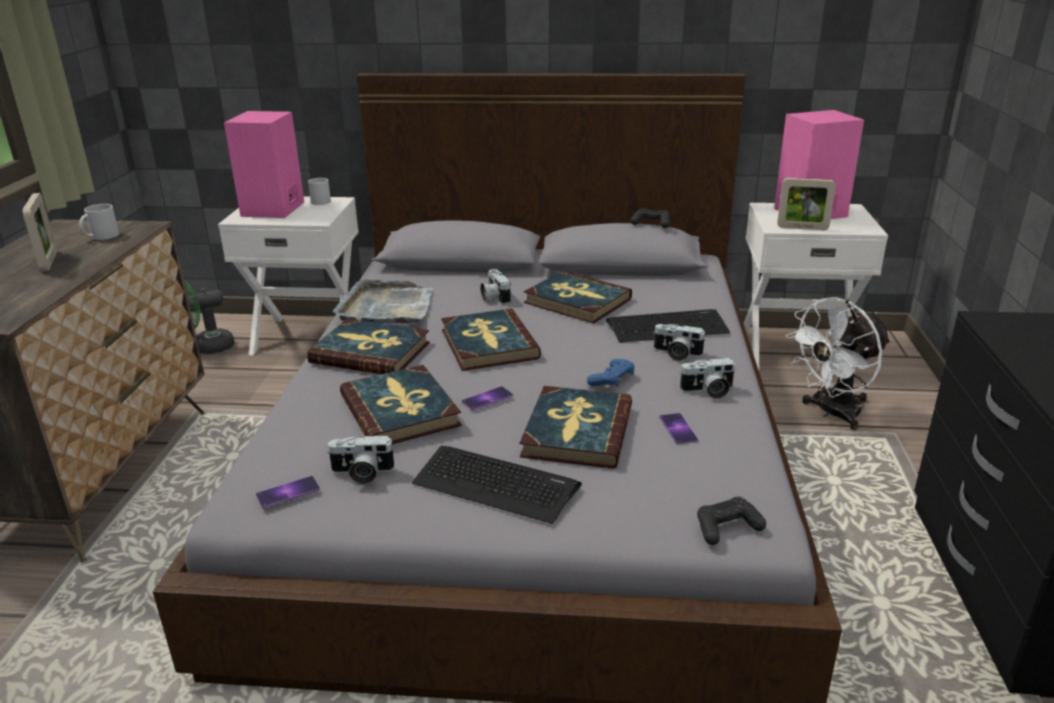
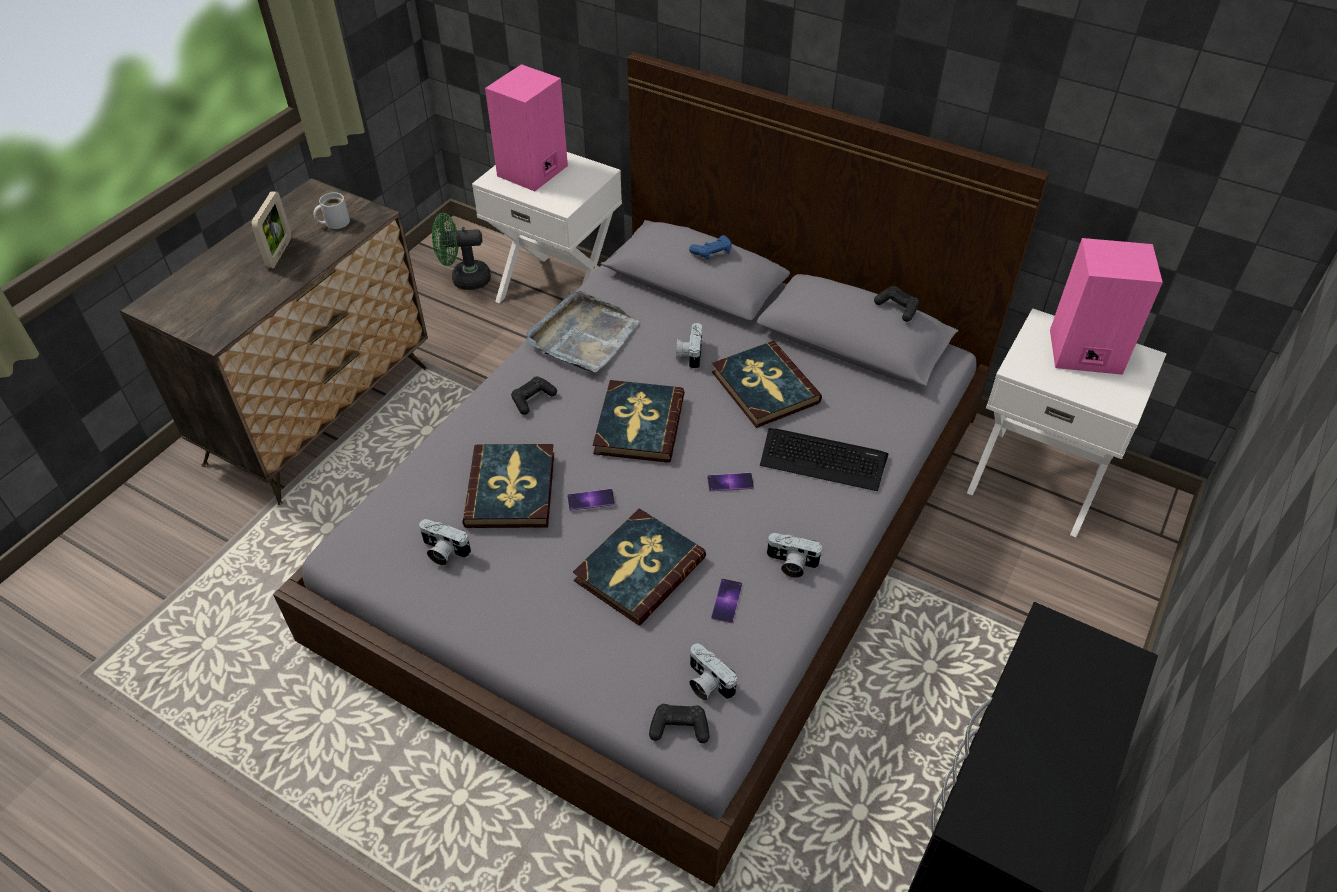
camera: 25 degrees right, 20 degrees up
(288, 492) = (382, 550): phone -> phone (730, 482)
(320, 201) = (583, 169): white mug -> none
(371, 352) = (533, 399): book -> black game controller
(495, 484) = (535, 604): keyboard -> none
(612, 380) = (715, 515): blue game controller -> blue game controller (712, 252)
(676, 354) = (801, 502): camera -> camera (706, 683)
(802, 228) = (1048, 379): picture frame -> none
(832, 413) = (1002, 582): white fan -> none

